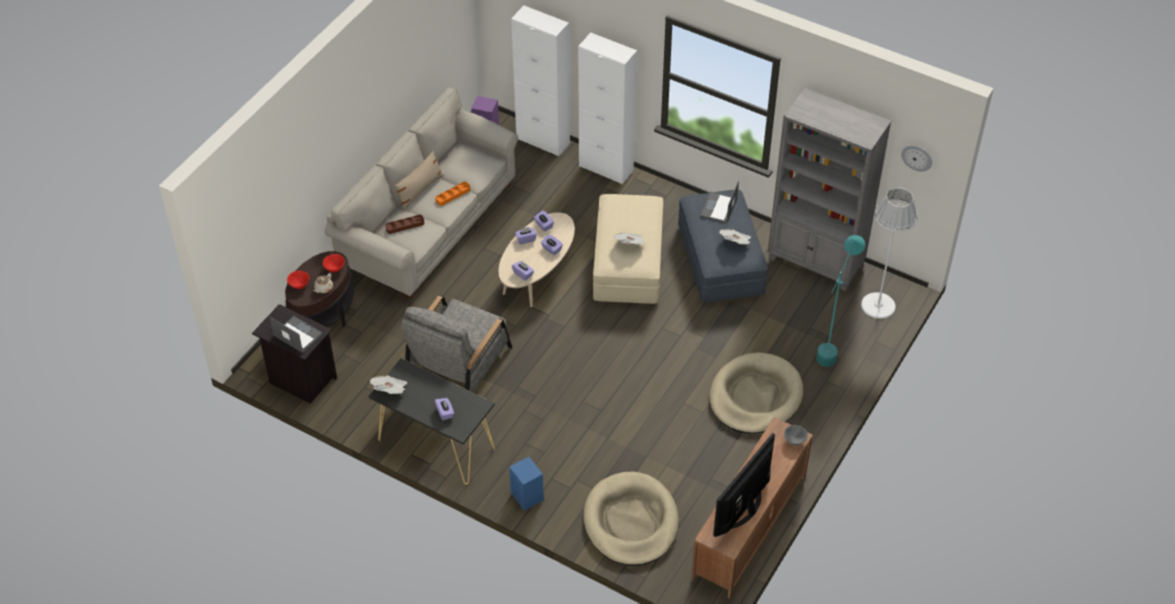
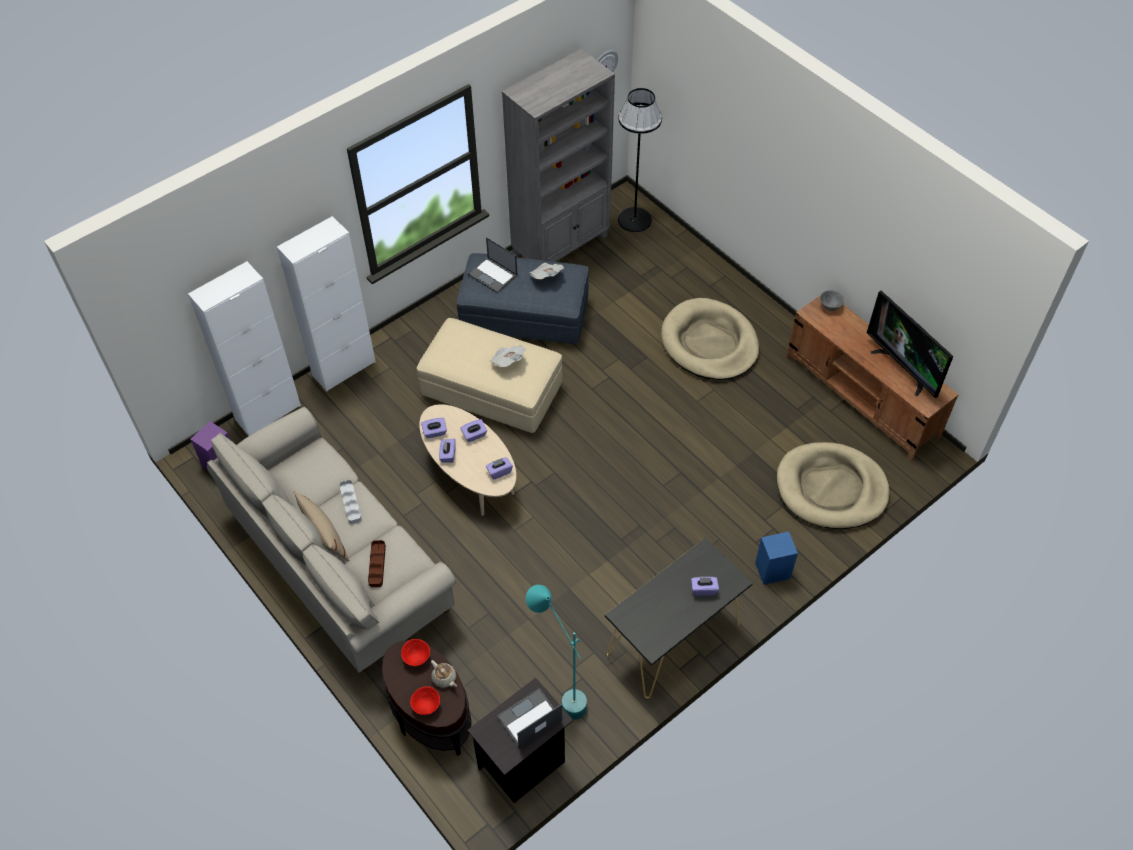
camera: 70 degrees left, 5 degrees up
(390, 390) = (651, 637): newspaper -> none
(453, 195) = (350, 503): orange tray -> grey tray
(458, 367) = (570, 588): grey armchair -> none
(832, 347) = (671, 268): turquoise floor lamp -> turquoise floor lamp (559, 693)
(878, 305) = (635, 219): white floor lamp -> black floor lamp

